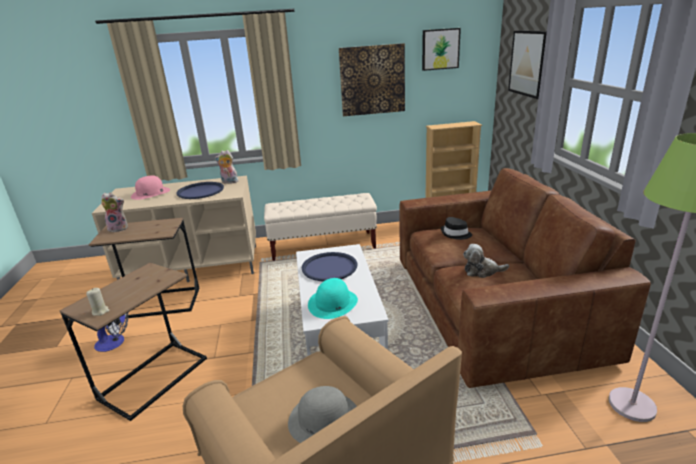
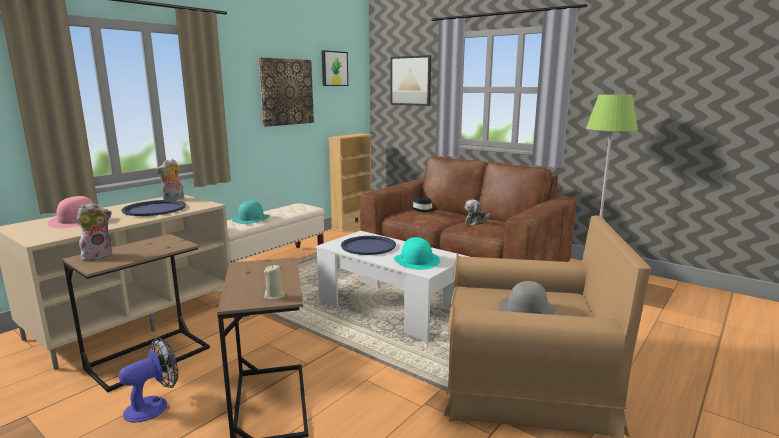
camera: 45 degrees left, 10 degrees down
(302, 204) = (251, 218): none -> turquoise hat

